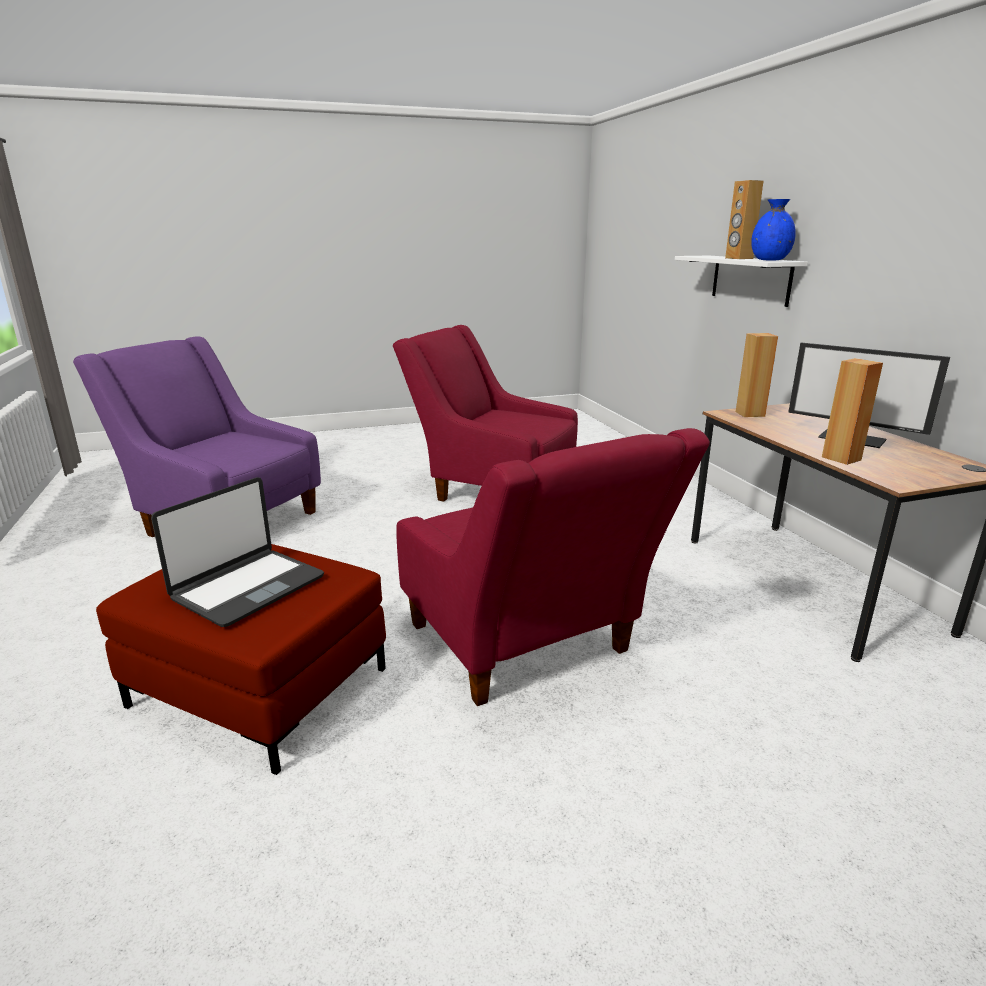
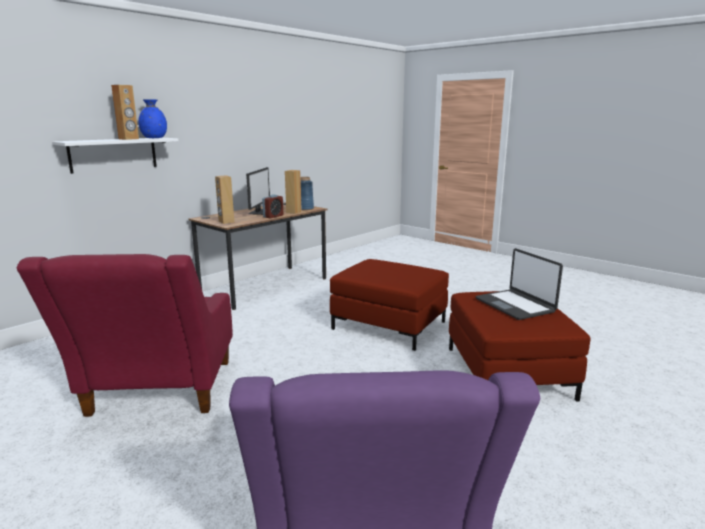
camera: 120 degrees left, 5 degrees down
(247, 587) = (515, 305): laptop -> laptop turned 120 degrees counterclockwise
(527, 648) = (390, 325): red armchair -> red ottoman
(792, 440) = (273, 216): none -> alarm clock
(892, 473) = (305, 208): none -> blue vase

